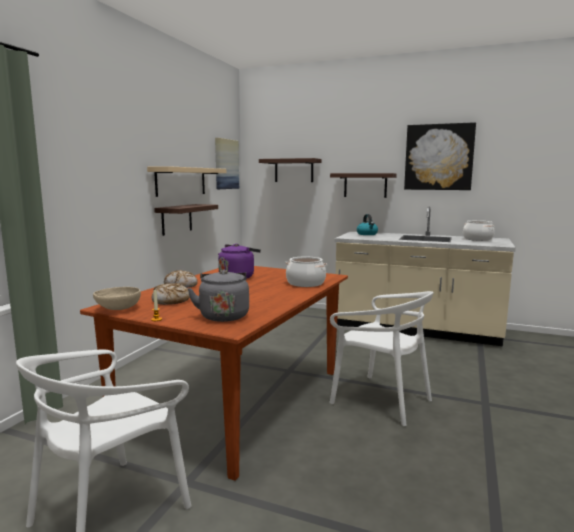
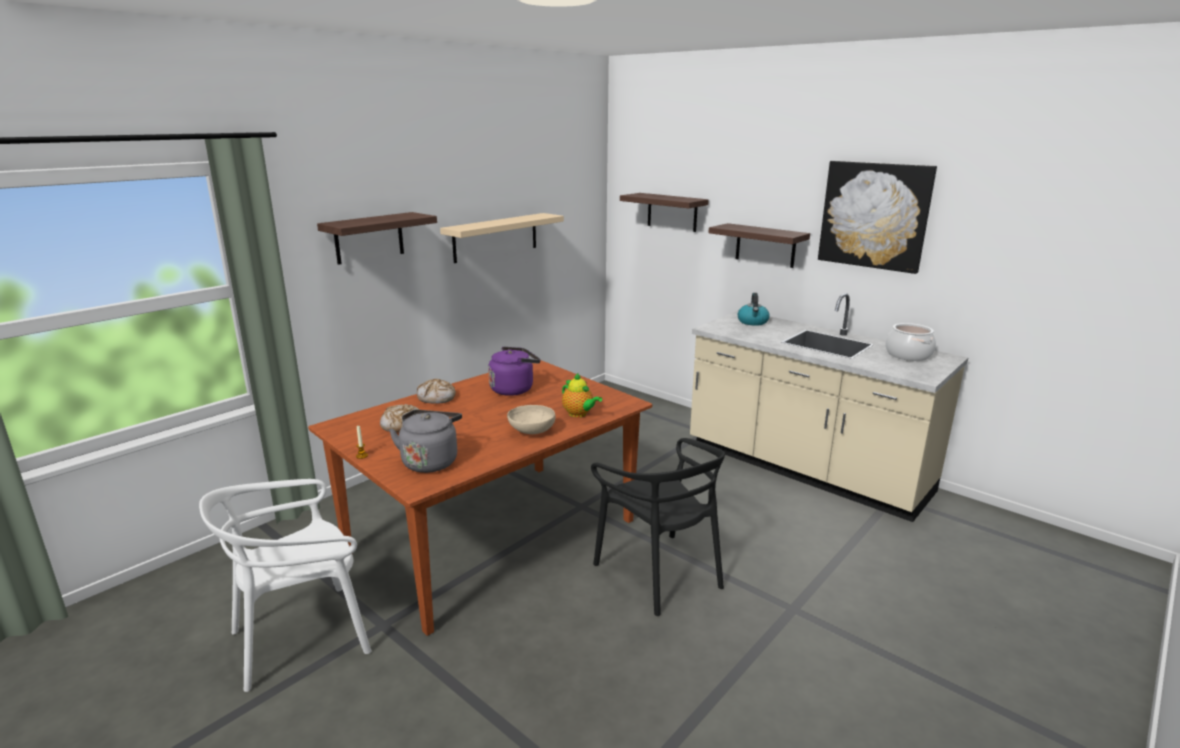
camera: 20 degrees right, 10 degrees up
(118, 309) = (341, 432): beige bowl -> beige bowl (531, 431)
(176, 219) = (488, 286): shelf -> shelf (369, 238)
(226, 164) = (577, 200): picture -> none
(305, 283) = (579, 414): cooking pot -> teapot
(381, 400) = (659, 573): white chair -> black chair

